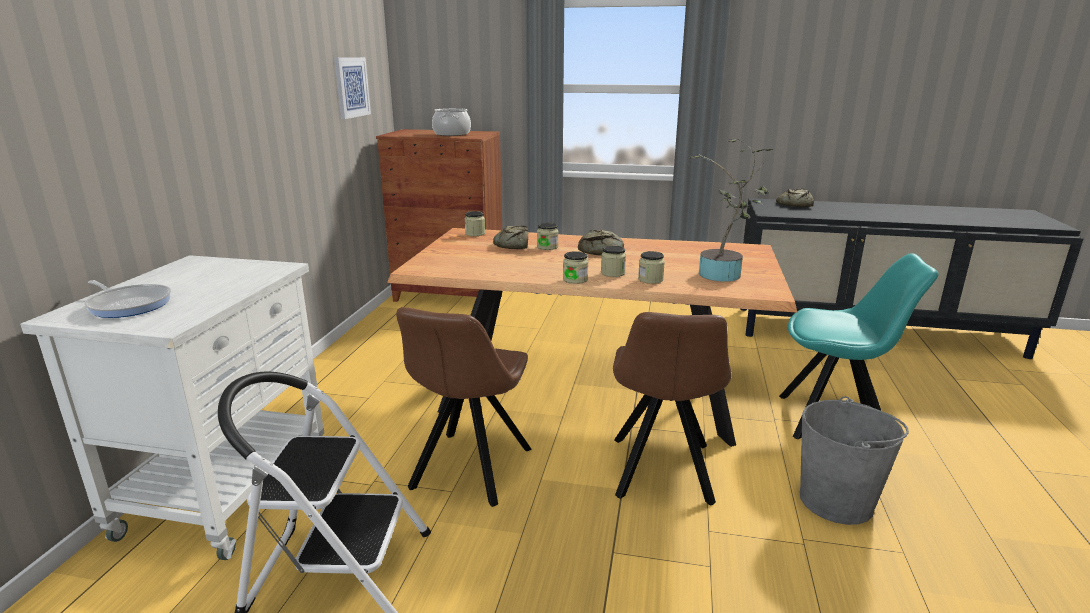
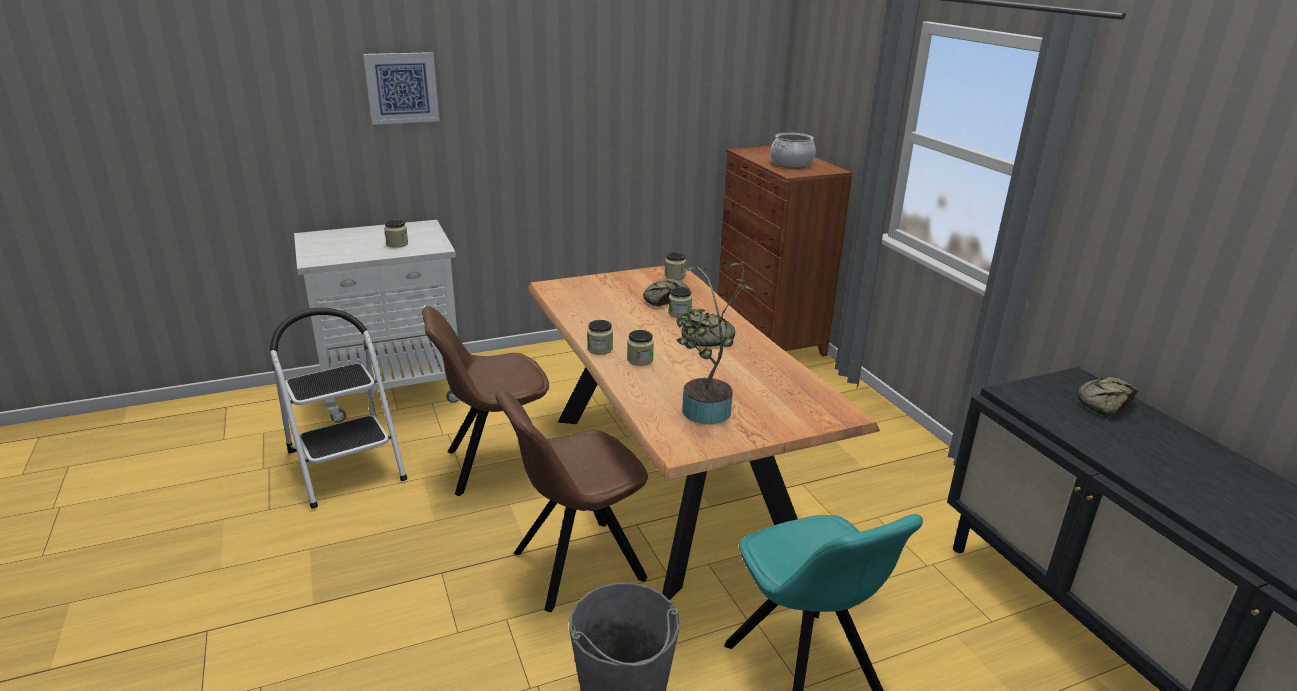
camera: 55 degrees right, 5 degrees up
(129, 304) = (337, 241): frying pan -> none
(351, 87) = (703, 97): picture -> picture (402, 88)
(650, 279) = (643, 380): jar -> jar (397, 244)

